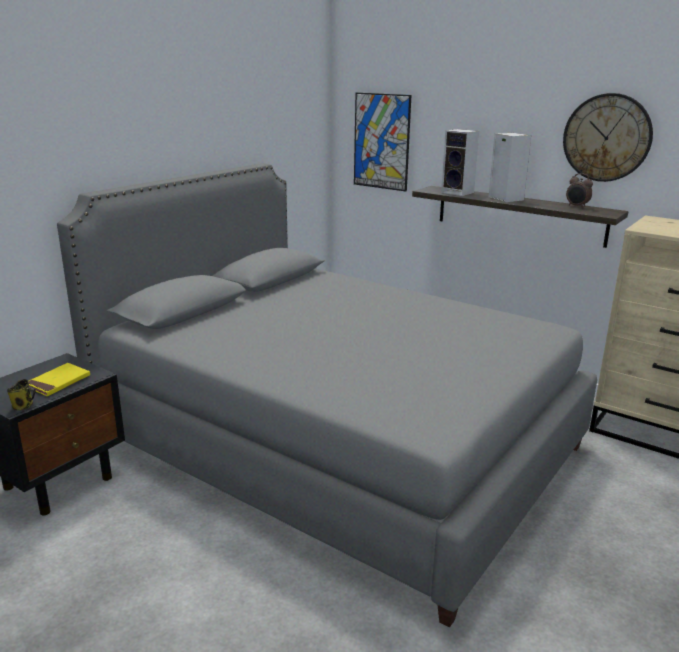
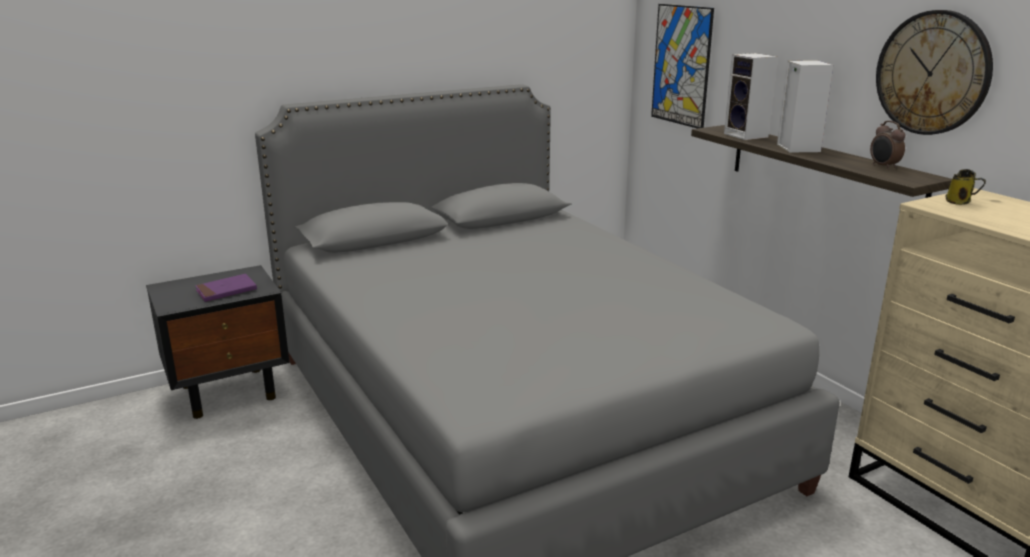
camera: 25 degrees right, 0 degrees up
(24, 406) = (179, 307): mug -> mug (959, 202)
(58, 382) = (226, 290): yellow book -> purple book

